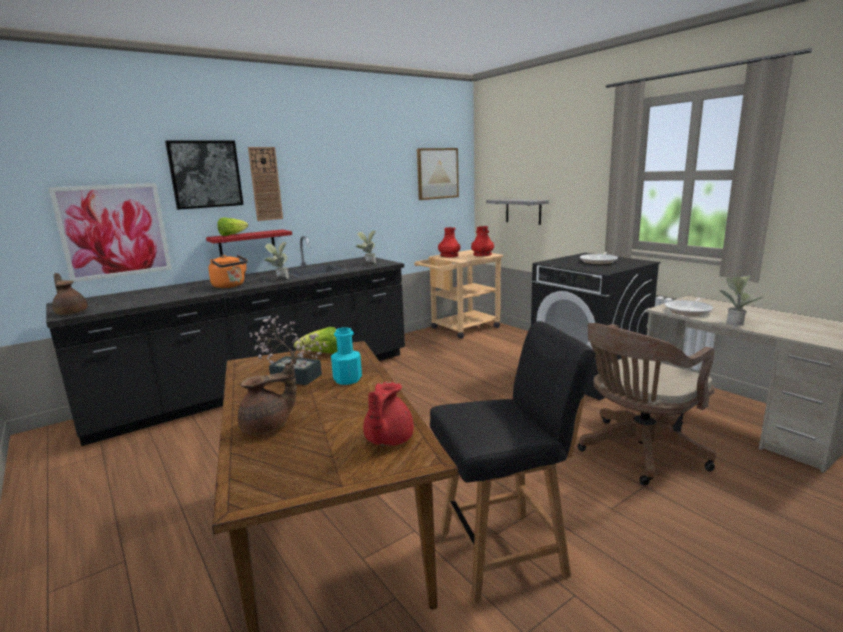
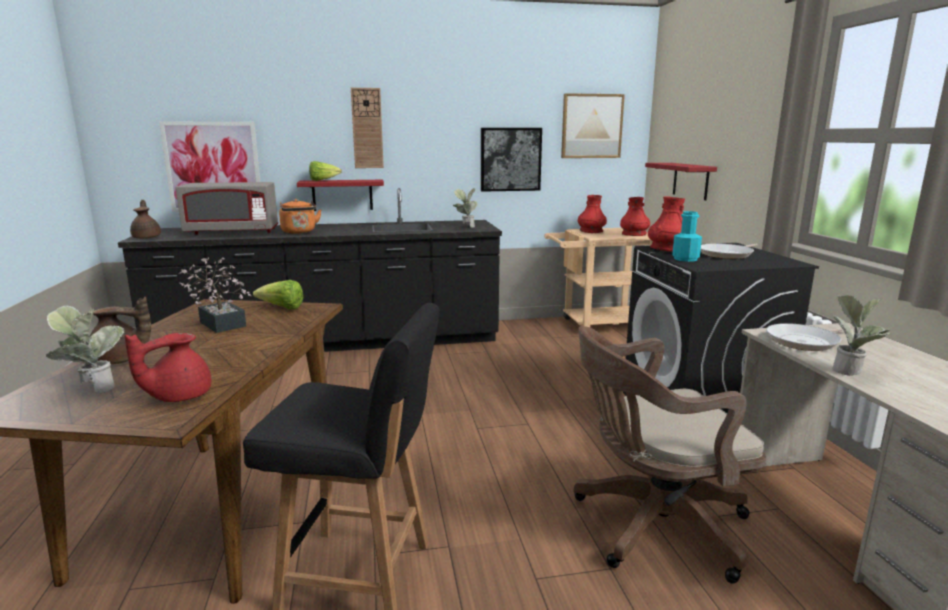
camera: 25 degrees right, 0 degrees up
(158, 294) = (233, 232): none -> grey microwave
(205, 174) = (304, 115): picture -> picture (510, 159)
(280, 279) = (352, 231): potted plant -> potted plant (92, 388)
(347, 379) = (256, 335): turquoise bottle -> turquoise bottle (685, 259)
(523, 211) = (690, 180): grey shelf -> red shelf
(558, 262) = (667, 249): none -> red vase

